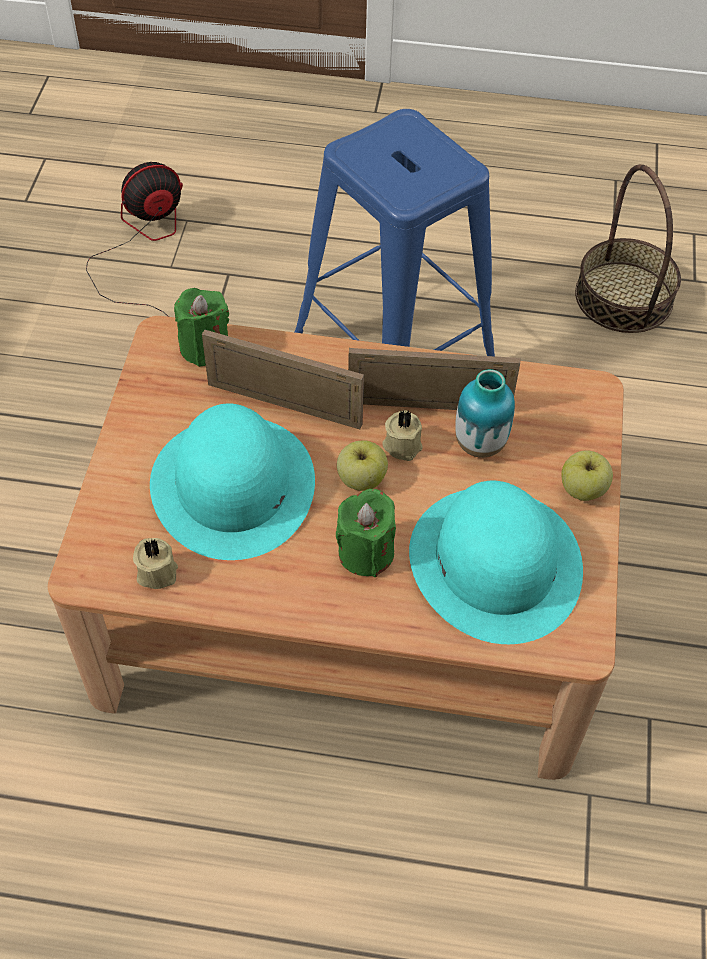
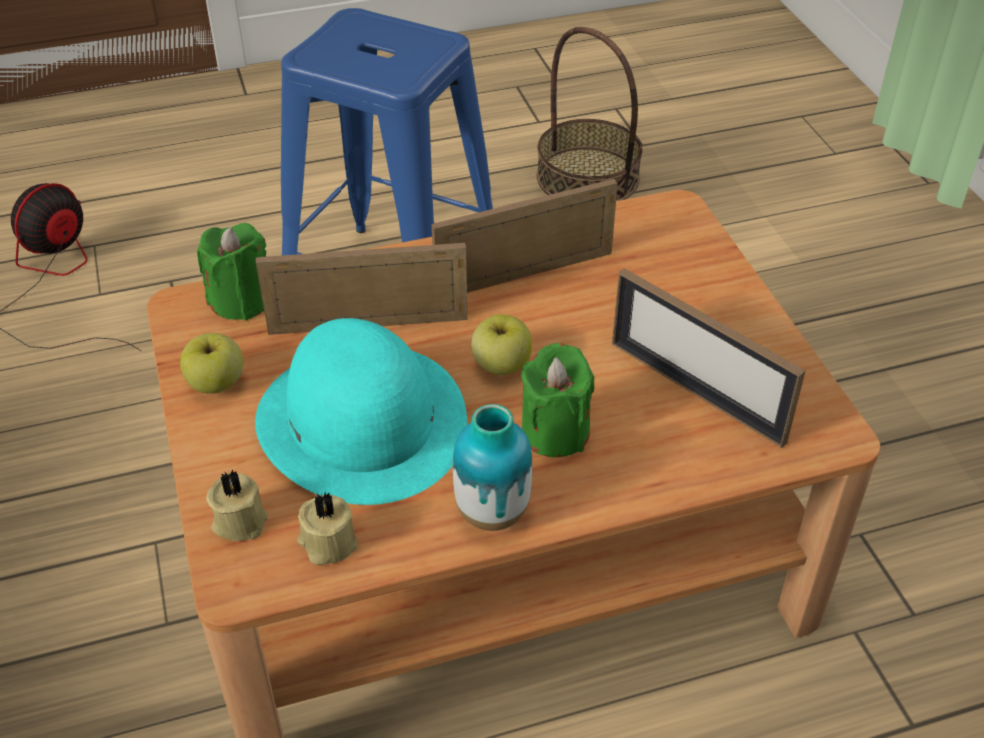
camera: 25 degrees left, 10 degrees down
(402, 444) = (522, 318): beige candle -> beige candle (239, 520)
(480, 444) = (601, 291): vase -> vase (492, 513)
(495, 563) = (695, 391): turquoise hat -> picture frame
(583, 489) = (730, 295): apple -> apple (217, 383)

